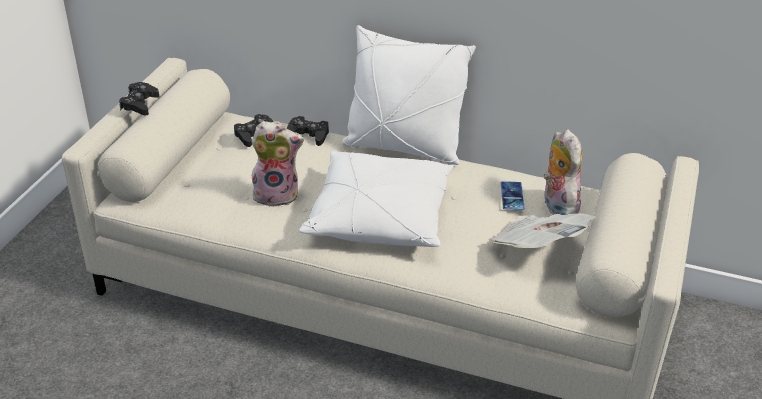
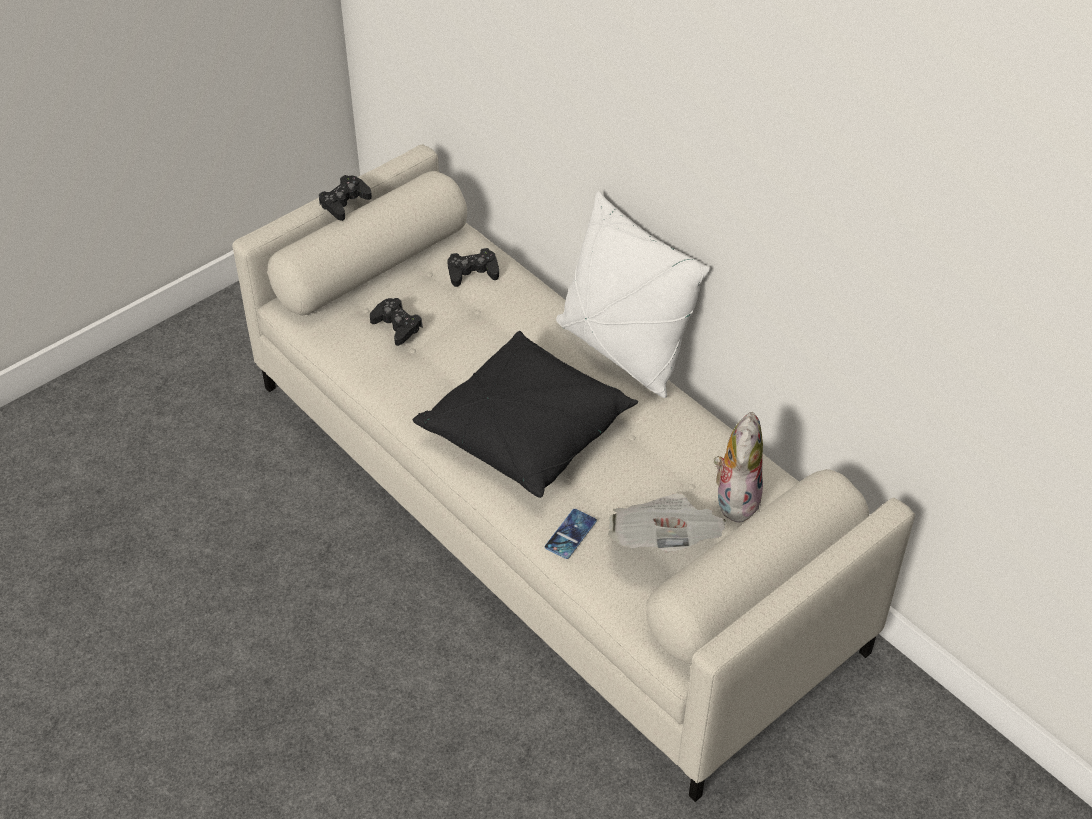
camera: 30 degrees right, 10 degrees up
(277, 194) = (441, 360): plush toy -> none
(308, 135) = (529, 294): black game controller -> black game controller (397, 326)
(379, 217) = (527, 431): white pillow -> black pillow
(512, 196) = (694, 463): phone -> phone (570, 534)

